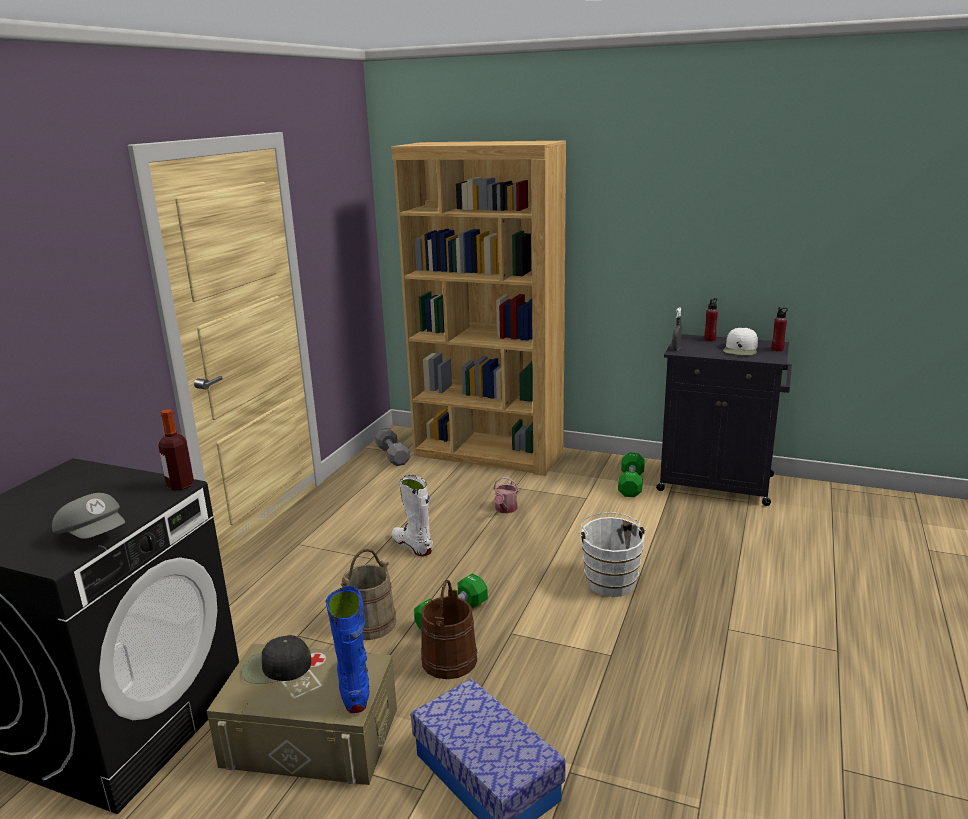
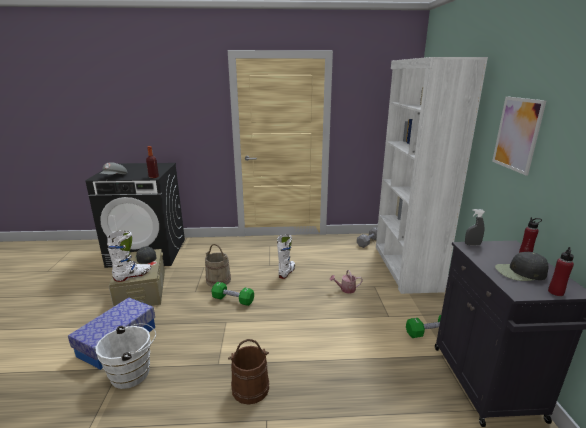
camera: 65 degrees right, 0 degrees up
(354, 687) = (133, 276): blue boot -> white boot
(449, 660) = (198, 308): brown bucket -> brown bucket (250, 388)
(488, 453) = (405, 267): brown bookcase -> white bookcase
(610, 580) = (296, 348): white bucket -> white bucket (134, 373)
(639, 224) = (517, 134): none -> picture
(740, 349) = (520, 272): white cap -> black cap

